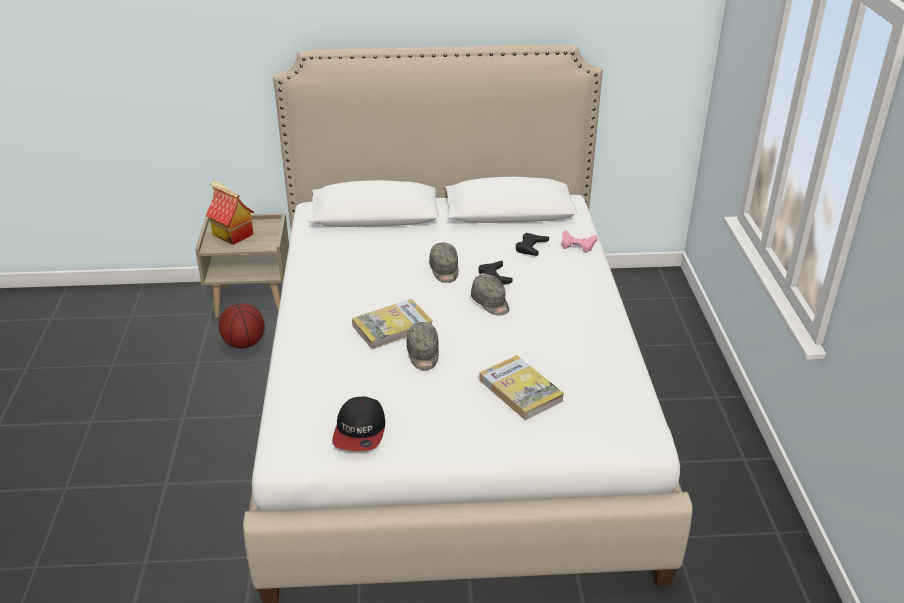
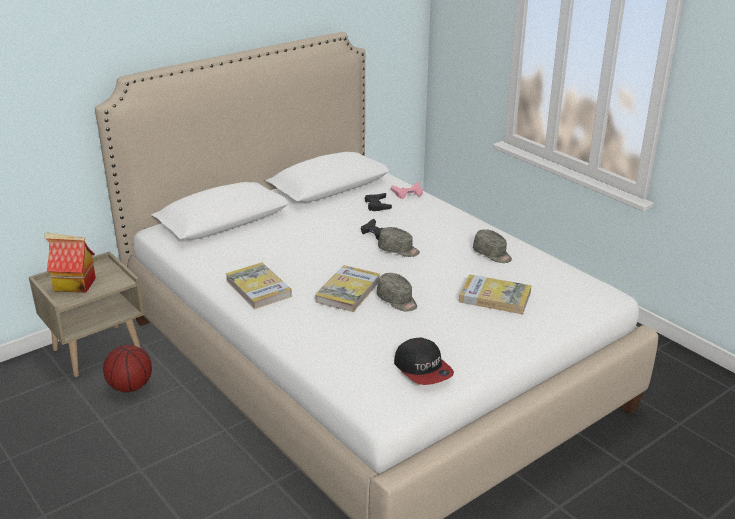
camera: 35 degrees left, 5 degrees down
(325, 293) = (258, 288): none -> book
(444, 270) = (334, 240): grey cap -> grey cap (492, 254)

